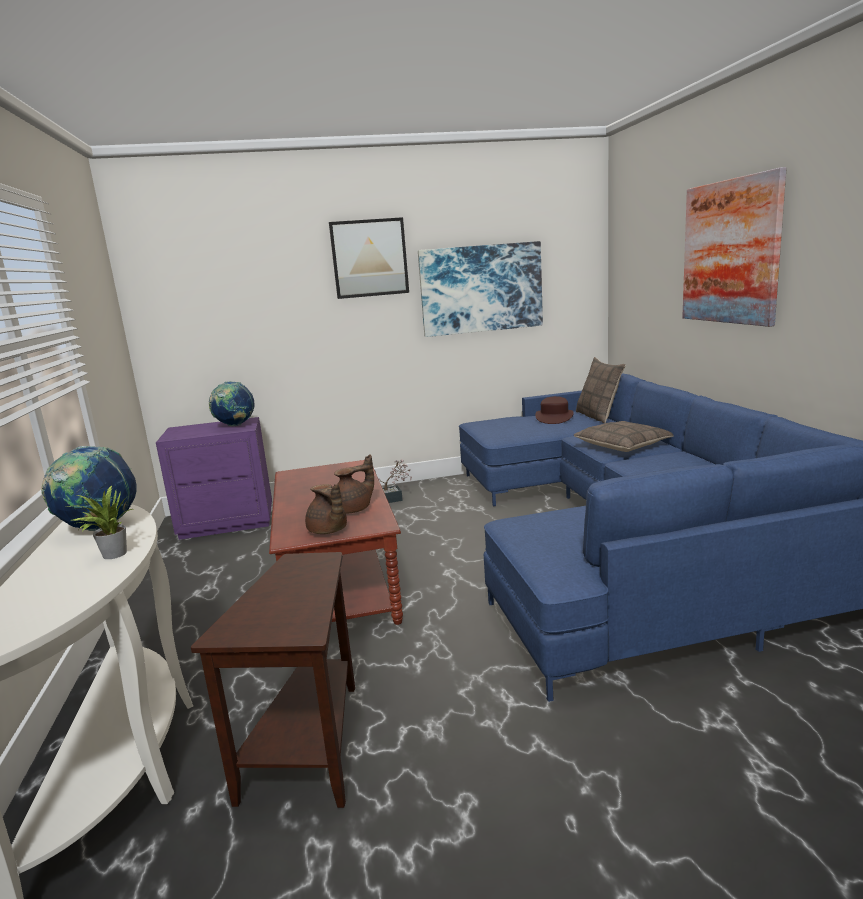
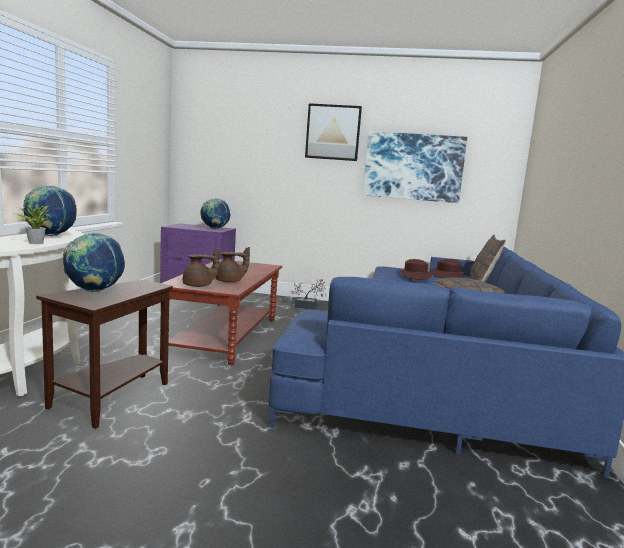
camera: 20 degrees right, 5 degrees down
(261, 604) = (94, 291): none -> globe
(328, 531) = (198, 286): brown teapot -> brown teapot turned 90 degrees counterclockwise
(526, 429) = (415, 276): none -> brown hat
(730, 252) = (580, 150): picture -> none

